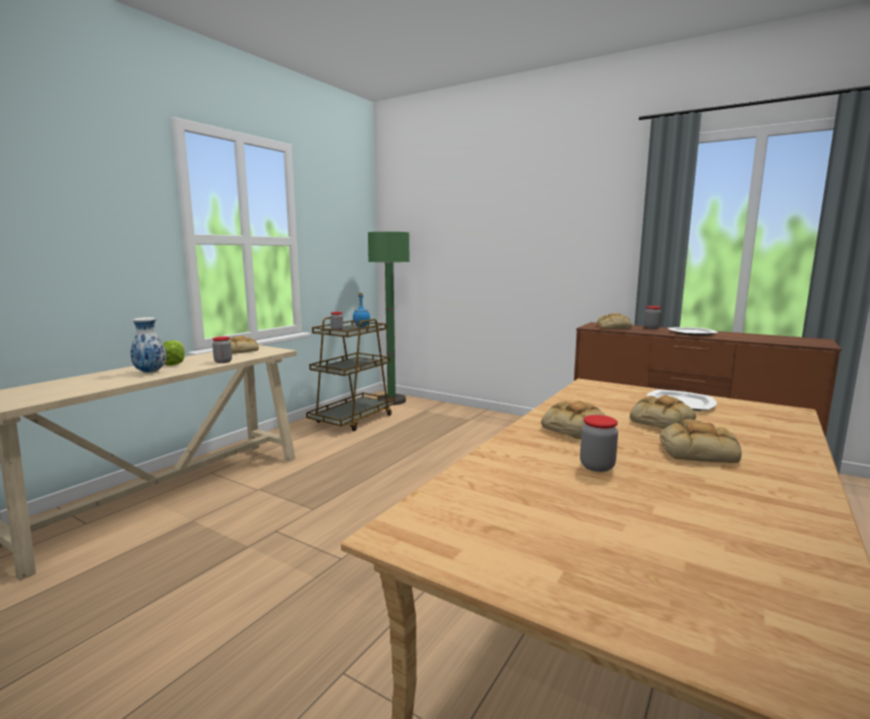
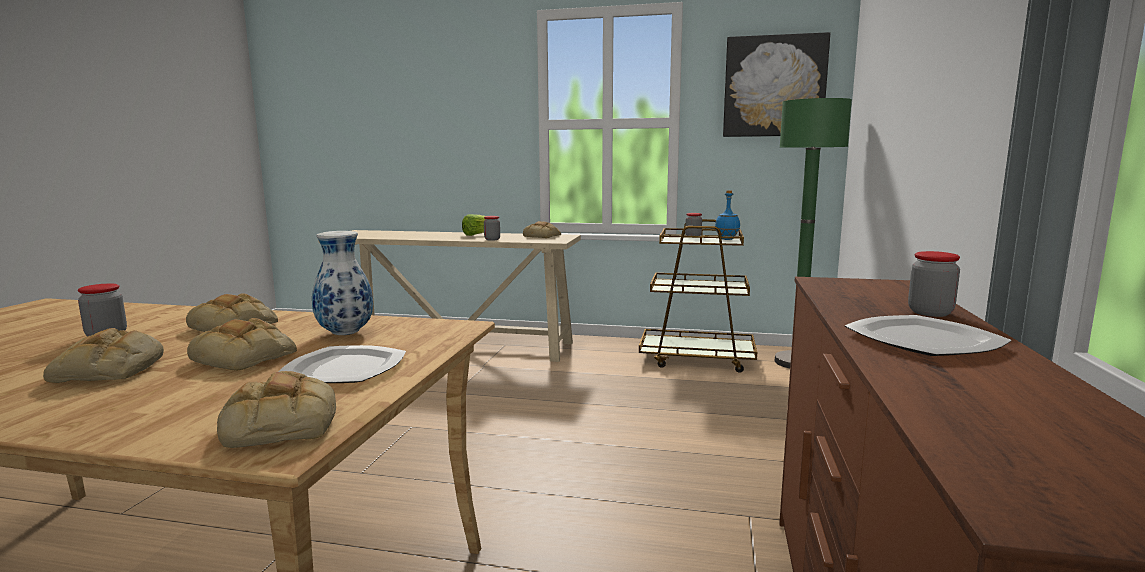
camera: 70 degrees right, 0 degrees up
(151, 372) = (443, 236): vase -> vase (347, 333)
(344, 219) = (774, 86): none -> picture
(613, 327) = (860, 291): bread -> bread (280, 424)

